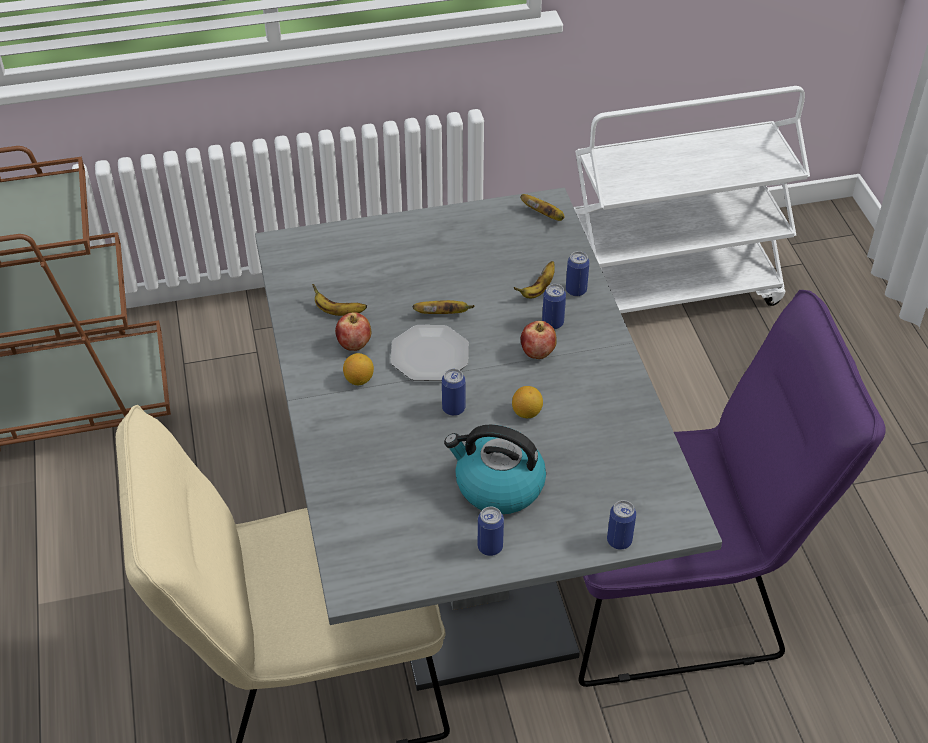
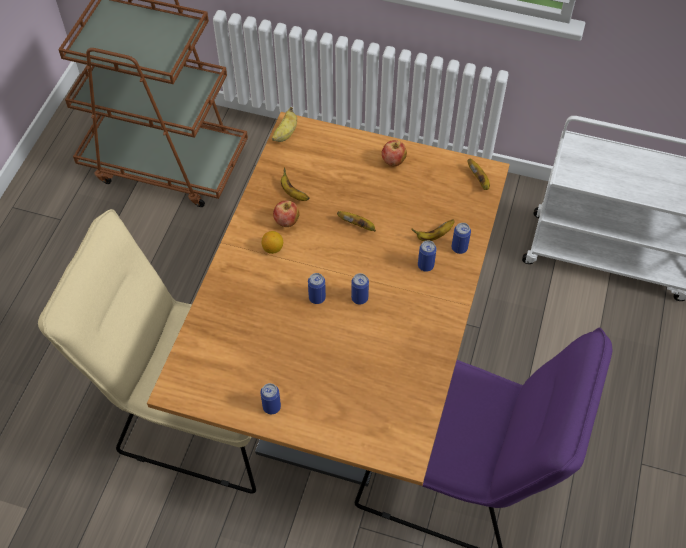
camera: 30 degrees right, 10 degrees up
(280, 254) = (285, 134): none -> banana
(429, 356) = (328, 252): plate -> none
(464, 551) = (343, 377): grey dining table -> brown dining table
(497, 486) = (306, 367): kettle -> none
(527, 412) = (361, 324): lemon -> none
(537, 353) = (399, 283): apple -> apple (393, 162)
(619, 541) = (355, 446): can -> can (359, 298)

